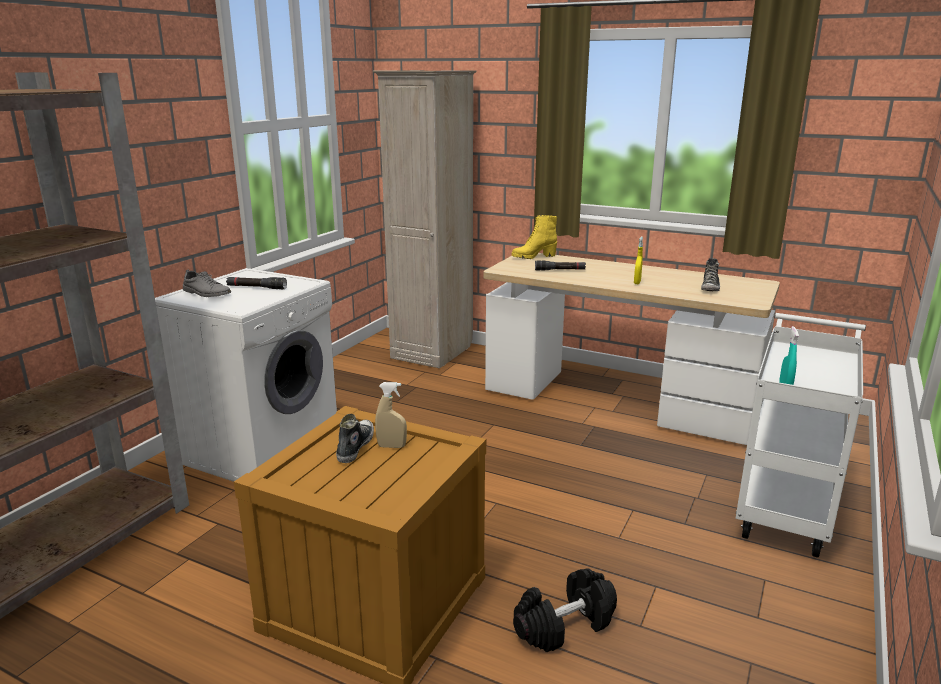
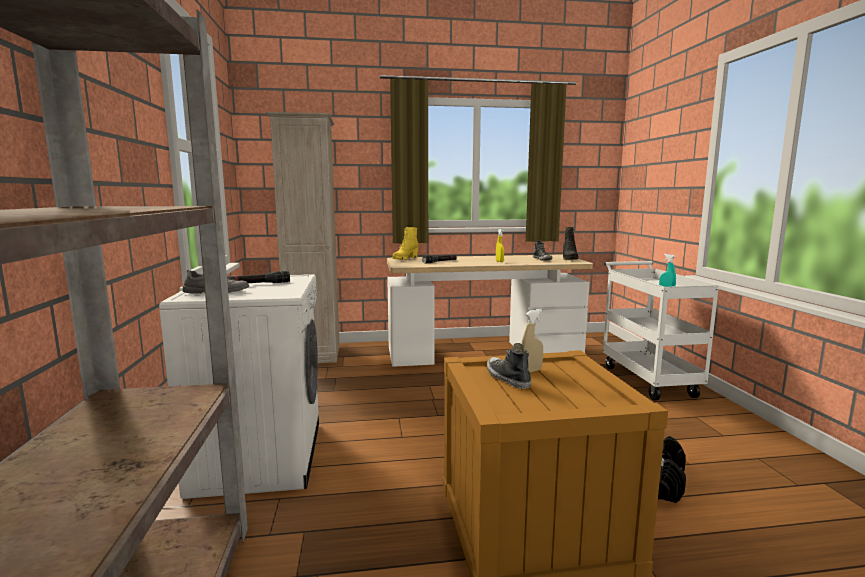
camera: 35 degrees left, 10 degrees down
(756, 293) = (569, 259): none -> black boot

